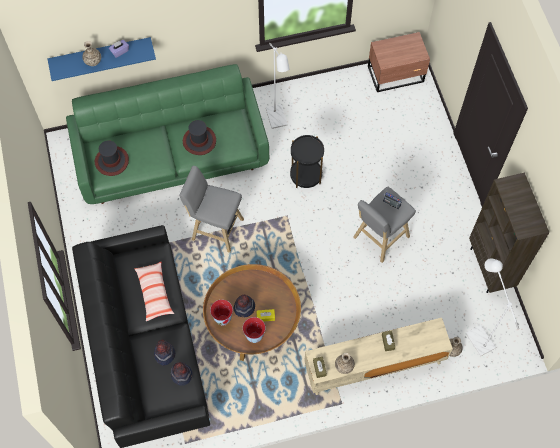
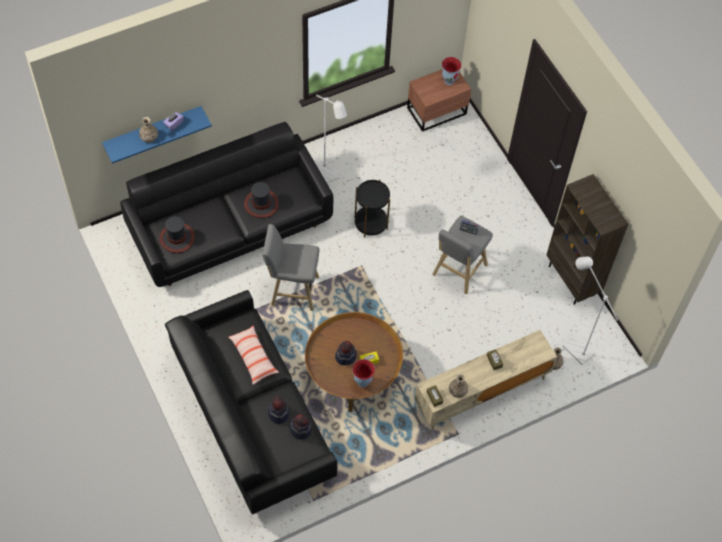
camera: 15 degrees left, 5 degrees down
(171, 155) = (229, 226): green sofa -> black sofa
(223, 319) = (327, 371): vase -> vase (449, 80)

